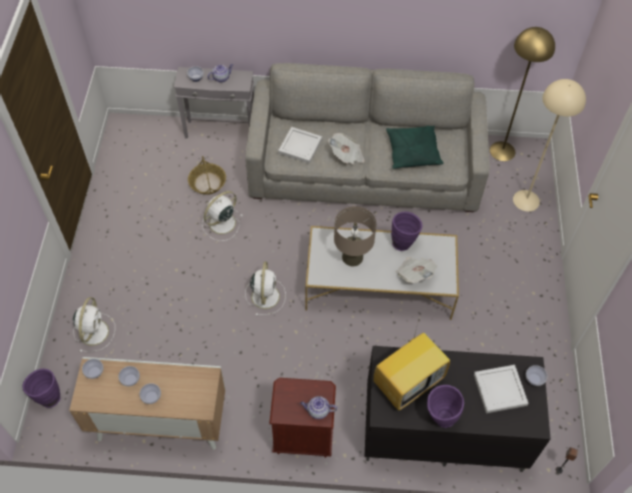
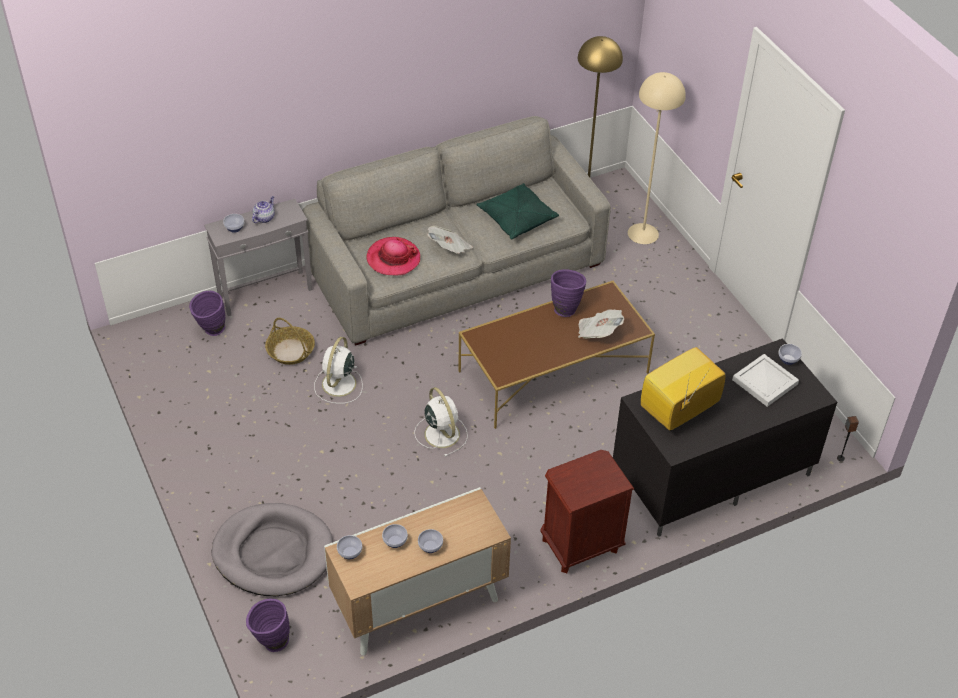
camera: 30 degrees left, 10 degrees down
(94, 331) = (273, 552): white fan -> grey dog bed
(299, 146) = (393, 258): white tray -> hat
(317, 411) = (609, 480): teapot -> none
(352, 257) = (524, 343): beige table lamp -> none
(380, 285) = (554, 372): white coffee table -> brown coffee table
(408, 381) = (678, 412): television -> television turned 150 degrees counterclockwise
(439, 418) = (729, 430): purple vase -> purple vase (211, 331)

